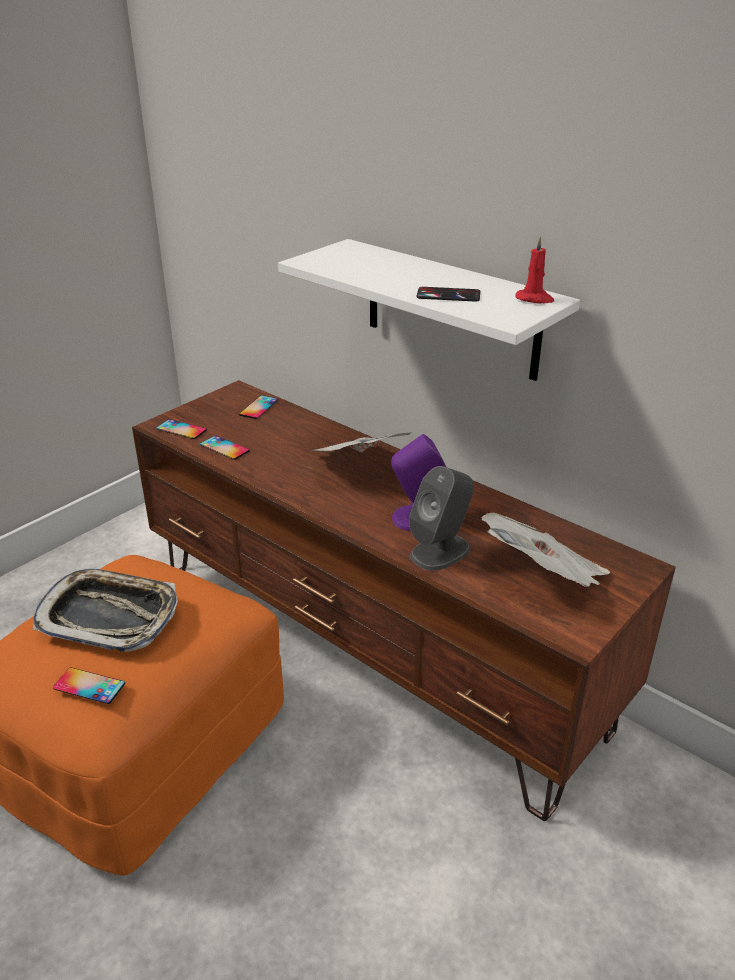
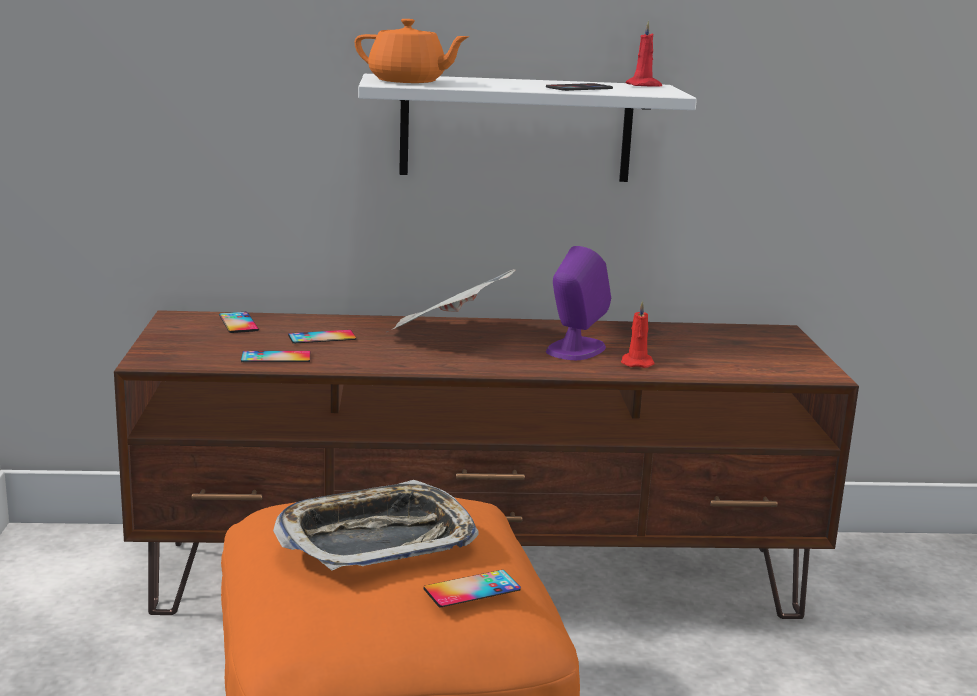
camera: 45 degrees left, 15 degrees down
(181, 429) = (187, 357): phone -> phone (322, 337)
(334, 260) = (408, 81): none -> orange teapot
(441, 551) = (637, 363): grey speaker -> red candle
(544, 578) = (737, 354): newspaper -> none

